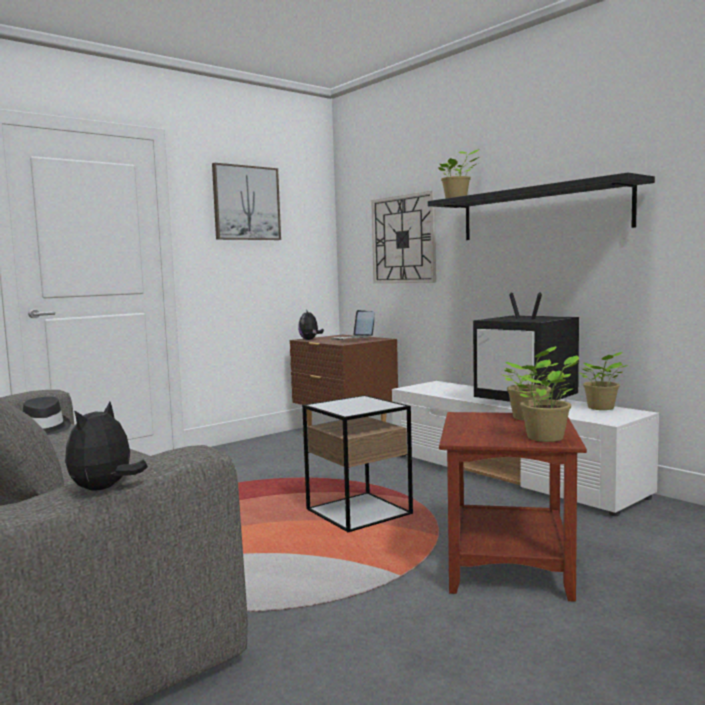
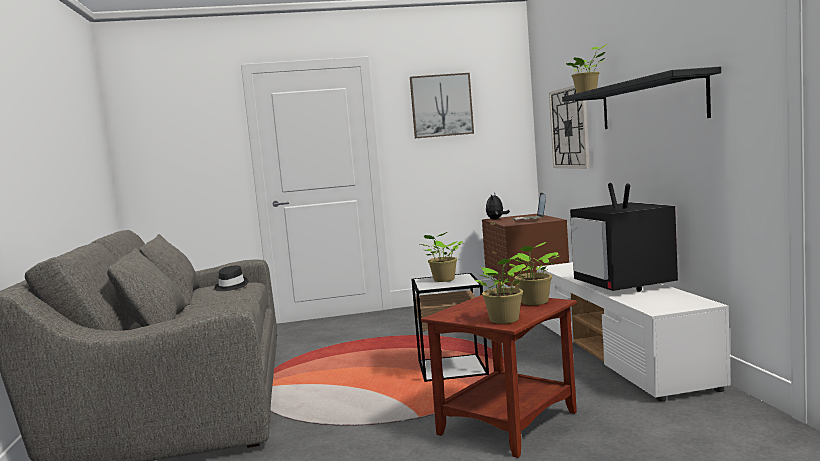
camera: 30 degrees right, 0 degrees up
(104, 489) = (165, 327): plush toy -> none
(601, 408) = (679, 297): potted plant -> potted plant (443, 280)

